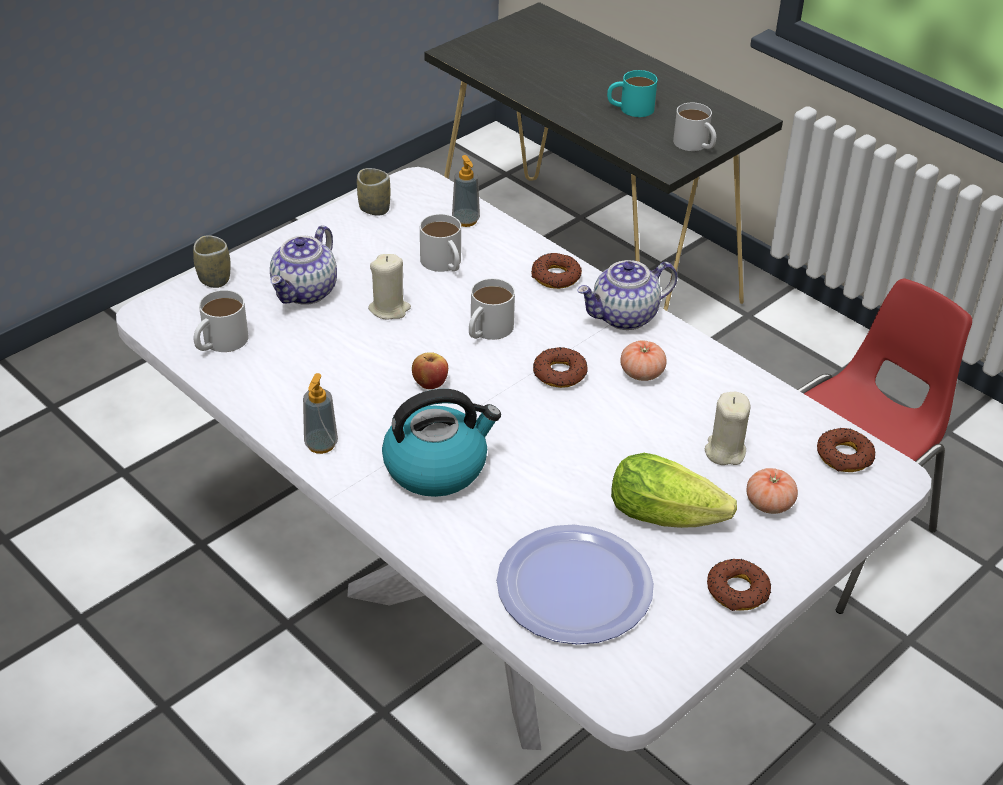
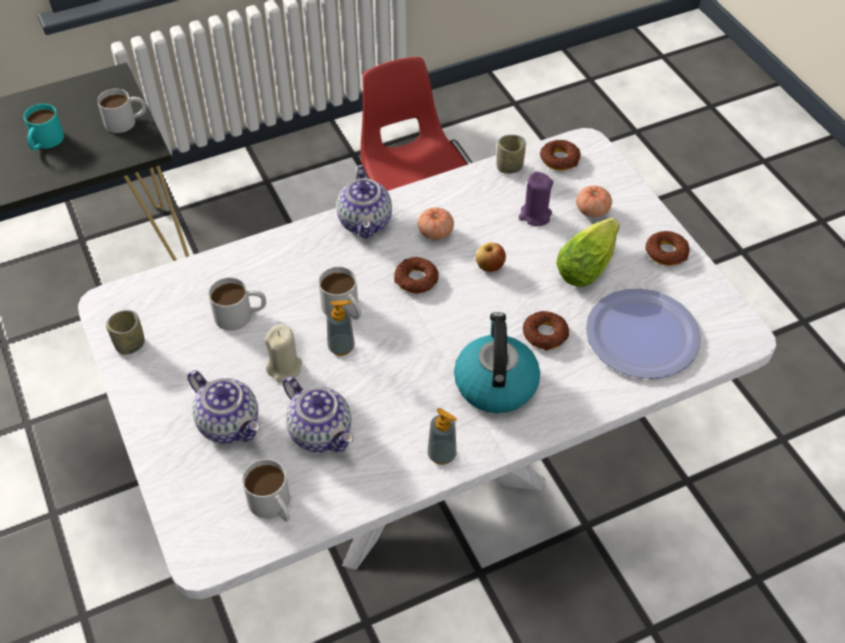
camera: 70 degrees left, 10 degrees up
(214, 279) = (173, 493): cup -> cup (509, 167)
(318, 353) = (321, 432): none -> teapot
(430, 383) = (394, 363): apple -> apple (489, 266)
(465, 220) = (186, 284): soap dispenser -> soap dispenser (341, 347)
(556, 277) = (296, 248): donut -> donut (545, 334)
(724, 451) = (535, 215): beige candle -> purple candle

